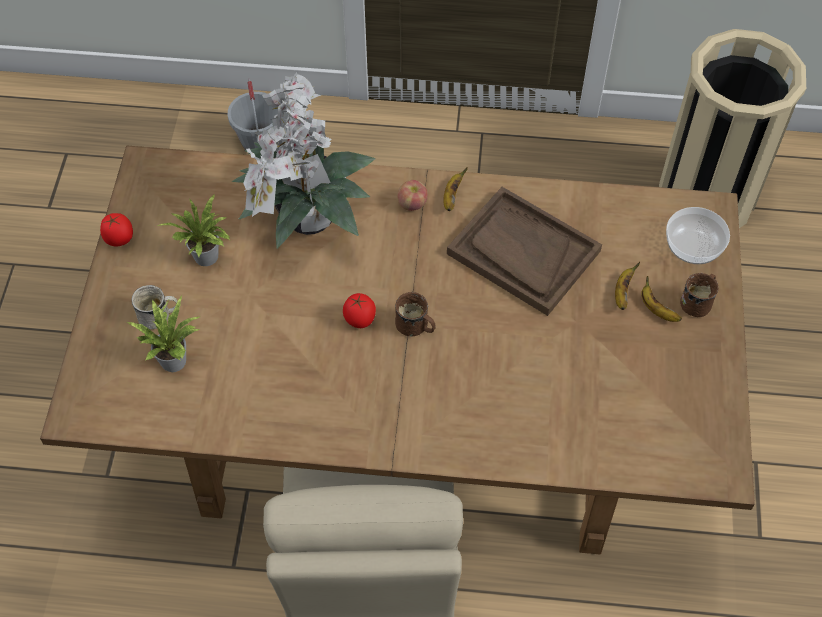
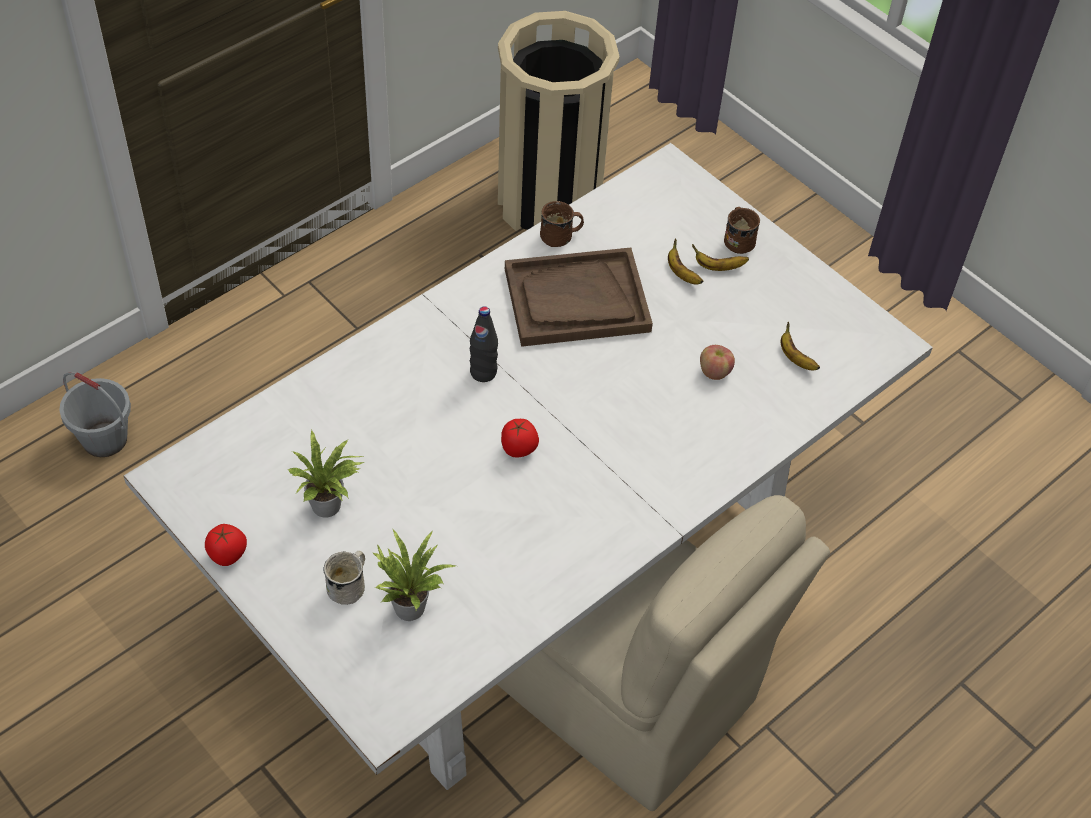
camera: 50 degrees left, 5 degrees down
(305, 224) = (378, 412): potted plant -> none
(400, 251) = (483, 372): none -> black bottle
(412, 204) = (445, 329): apple -> apple (714, 371)
(413, 429) = (537, 563): brown dining table -> white dining table
(415, 327) = (568, 419): brown mug -> brown mug (561, 236)
(452, 196) = (469, 300): banana -> banana (795, 358)
(693, 247) = (689, 203): bowl -> none

